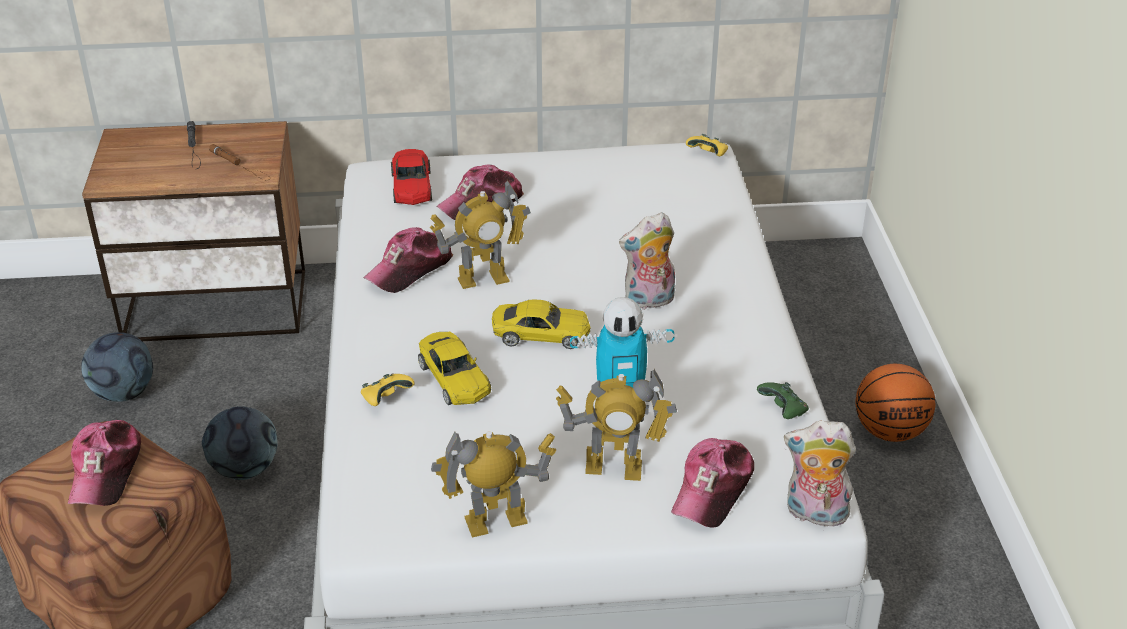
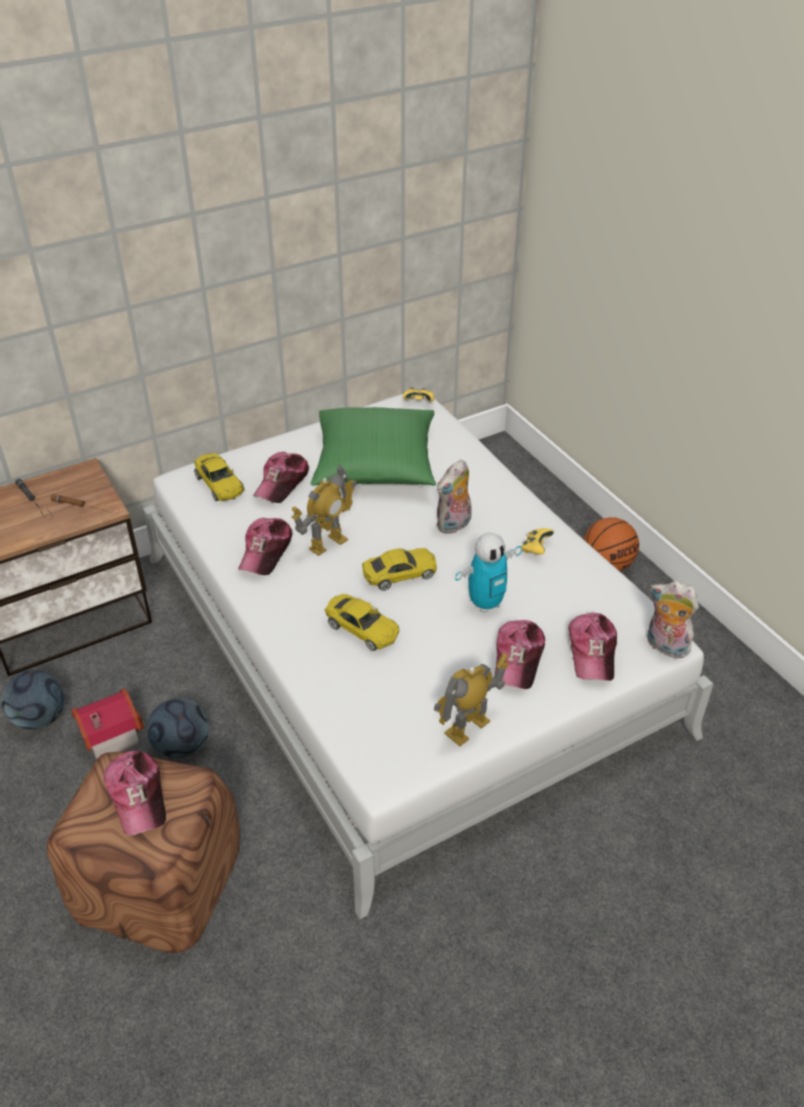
camera: 25 degrees left, 5 degrees up
(179, 432) = (108, 734): none -> toy house
(386, 399) = (322, 661): yellow game controller -> yellow game controller (536, 548)
(412, 186) = (219, 484): red toy car -> yellow toy car
(602, 210) = (375, 465): none -> green pillow
(614, 468) = (518, 659): toy robot -> cap
(783, 411) = (596, 579): green game controller -> none
(814, 514) = (665, 646): plush toy -> plush toy turned 45 degrees clockwise

